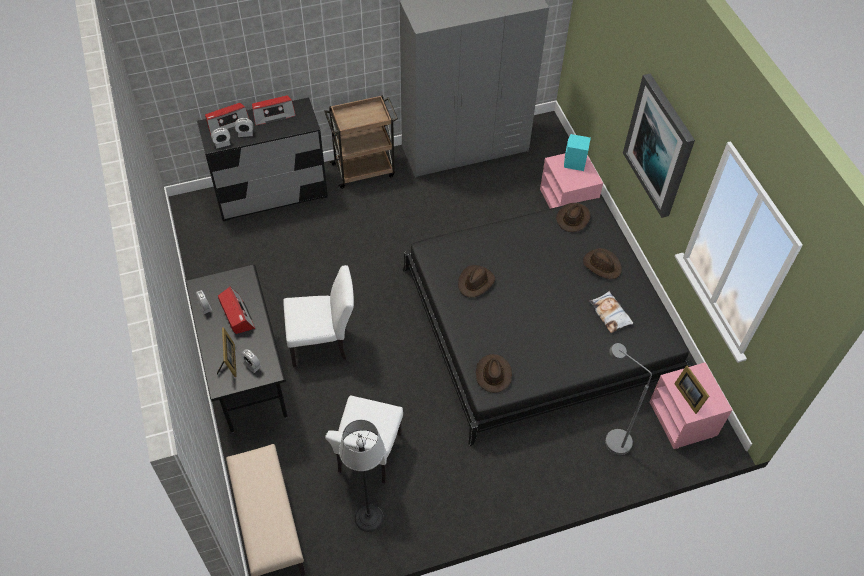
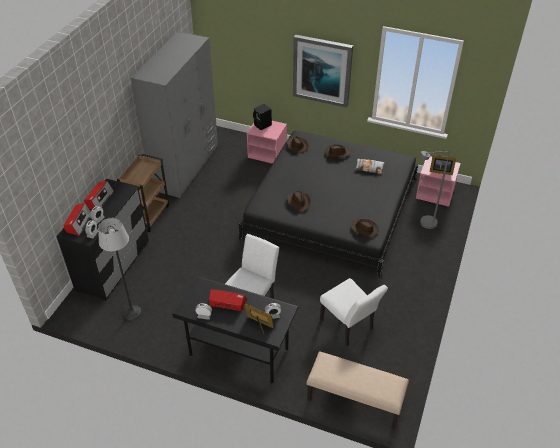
camera: 50 degrees left, 10 degrees down
(368, 517) = (388, 349): floor lamp -> floor lamp (131, 312)
(574, 163) = (263, 125): turquoise speaker -> black speaker

